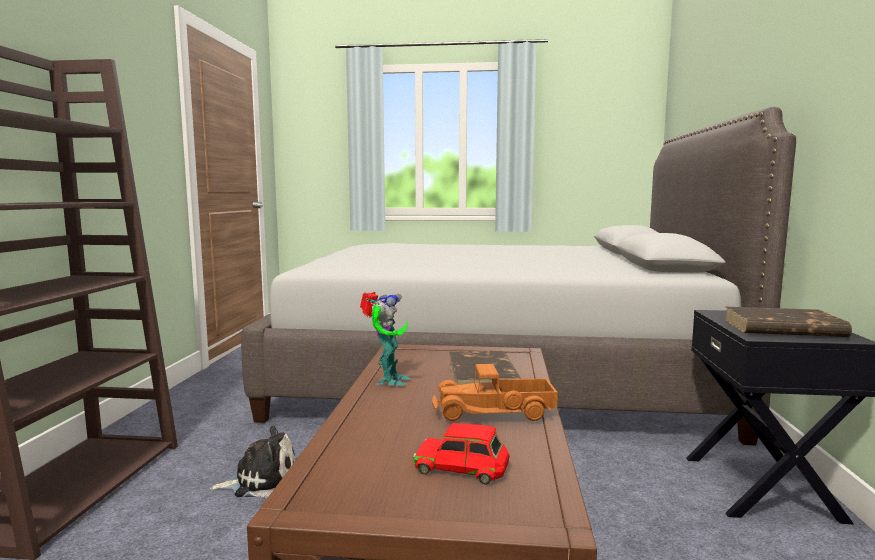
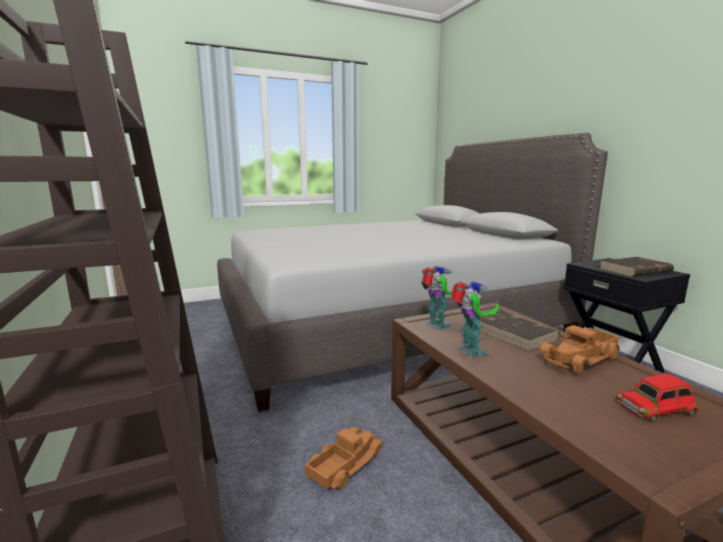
camera: 30 degrees left, 5 degrees up
(261, 481) = (344, 464): plush toy -> toy truck
(414, 356) = (437, 326): none -> toy robot

